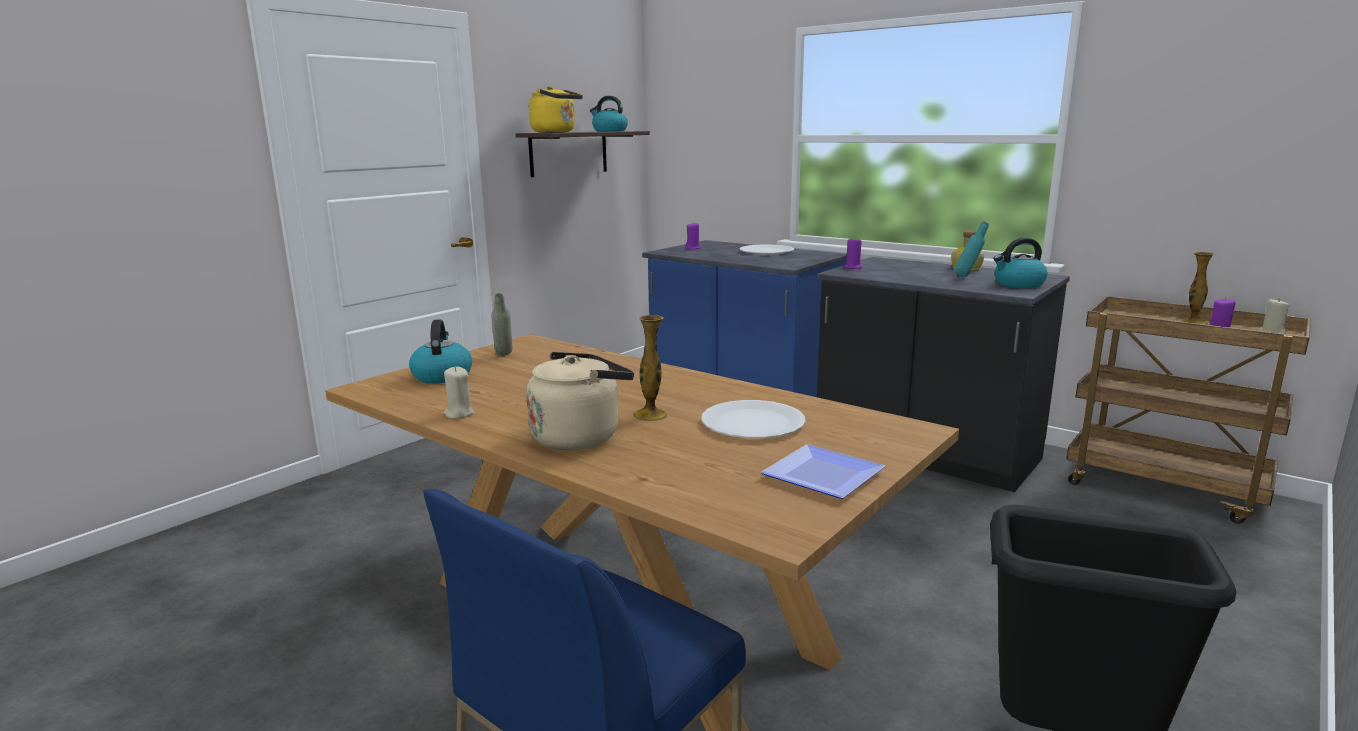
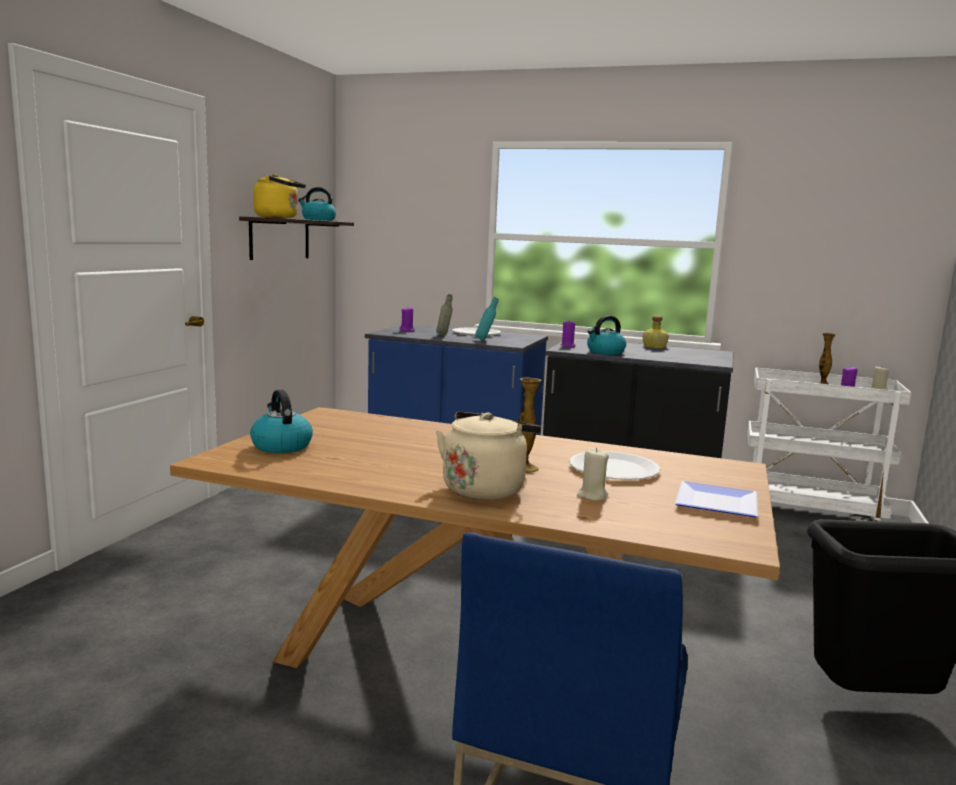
camera: 20 degrees left, 5 degrees down
(459, 414) = (346, 477): beige candle -> beige candle (592, 496)
(504, 356) = (320, 426): grey bottle -> grey bottle (444, 335)
(968, 276) = (665, 352): turquoise bottle -> turquoise bottle (485, 340)
(1018, 284) = (708, 357): kettle -> kettle (605, 352)
(1165, 488) = (809, 514): brown cart -> white cart

